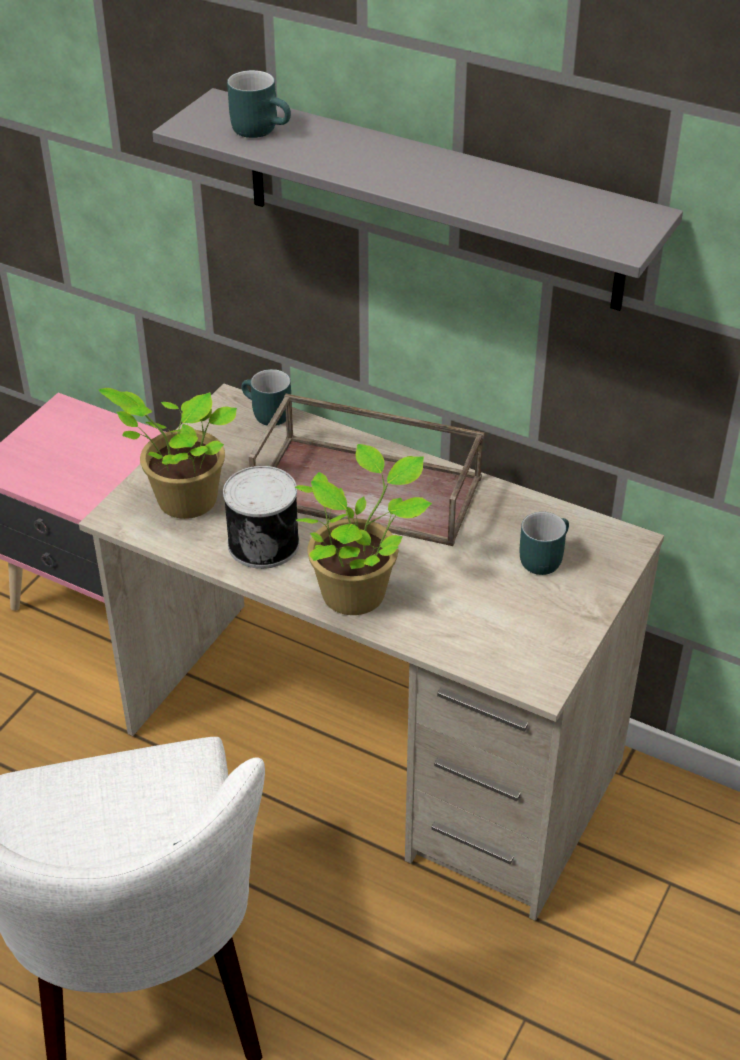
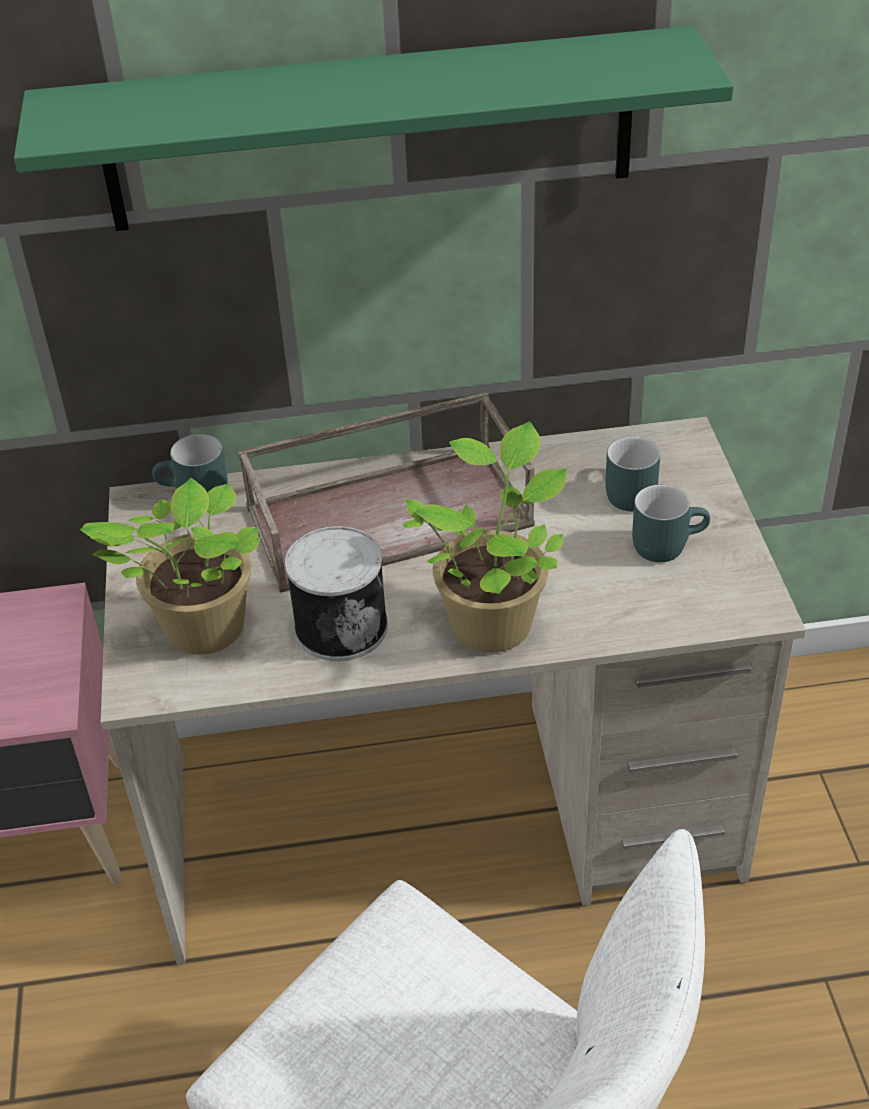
camera: 35 degrees left, 0 degrees up
(262, 129) = (150, 108): turquoise mug -> turquoise mug (666, 543)
(431, 200) = (370, 131): grey shelf -> green shelf

